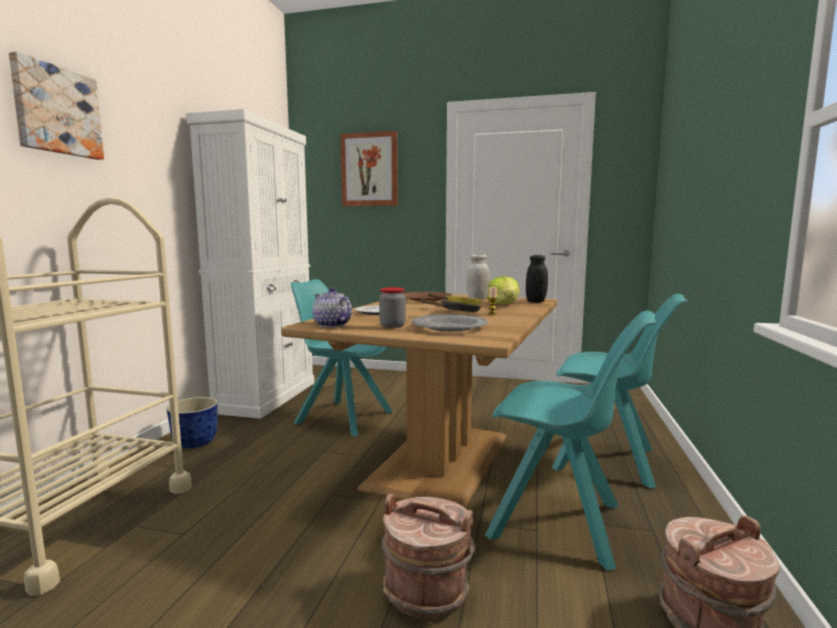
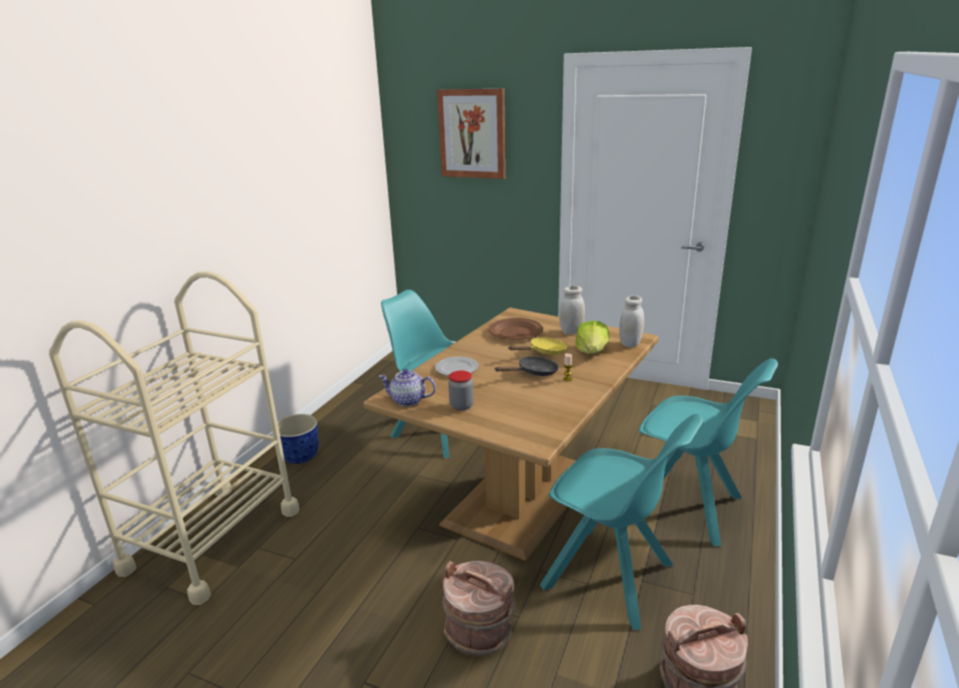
camera: 10 degrees right, 15 degrees up
(56, 111) = (149, 183): picture -> none
(266, 396) = (366, 395): white cabinet -> none
(331, 325) = (407, 400): teapot -> teapot turned 45 degrees counterclockwise
(449, 327) = (512, 412): grey plate -> none
(536, 301) = (630, 344): black jar -> white jar

